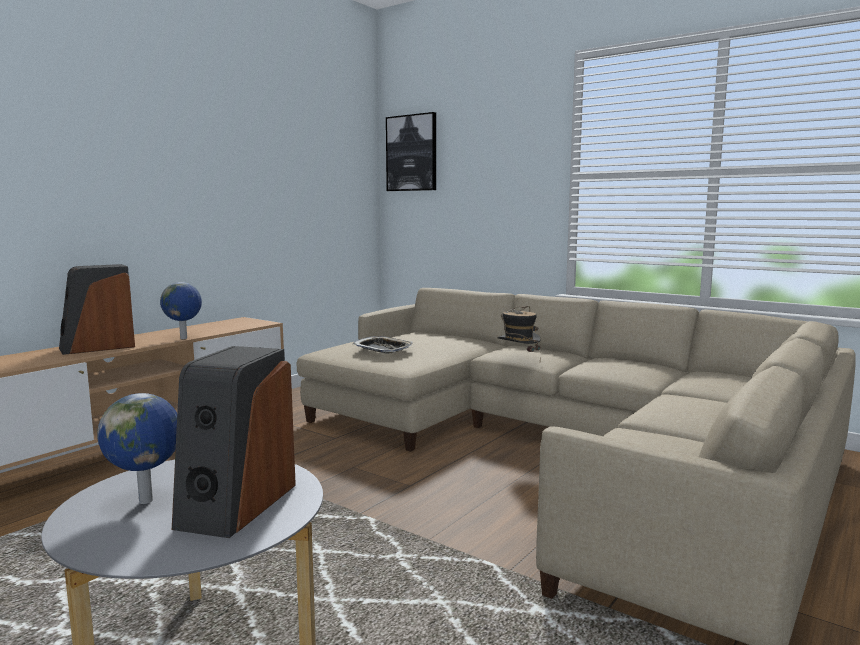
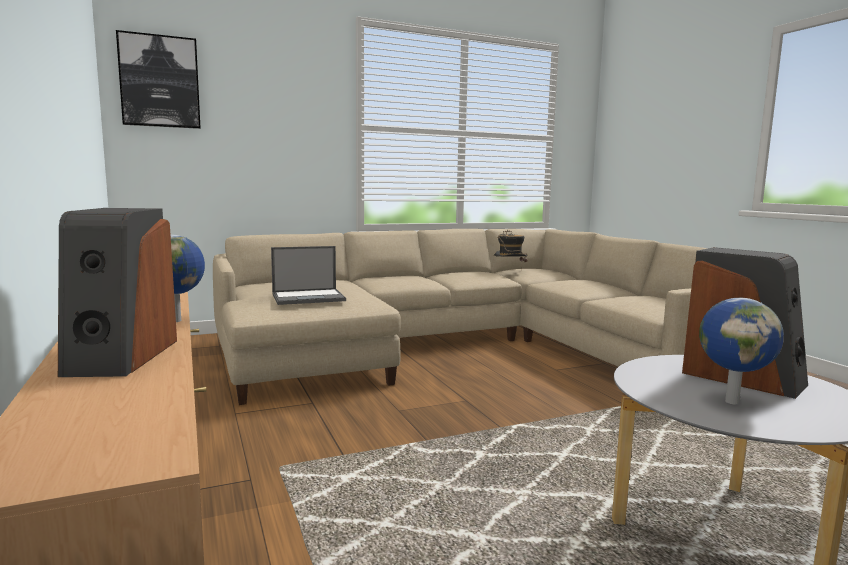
camera: 60 degrees left, 0 degrees up
(383, 349) = (309, 297): tray -> laptop
(518, 360) = (415, 284): hat -> hat (509, 271)

